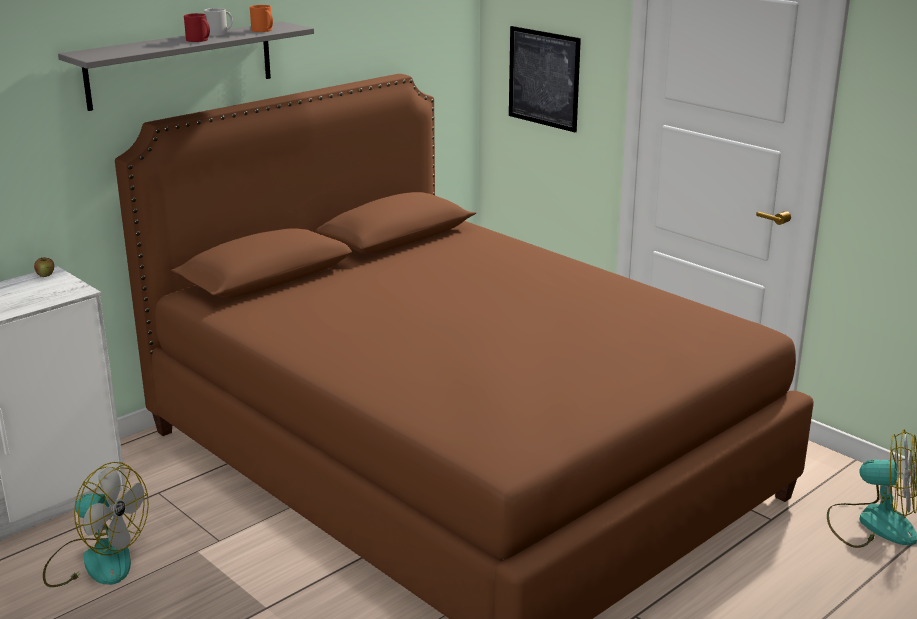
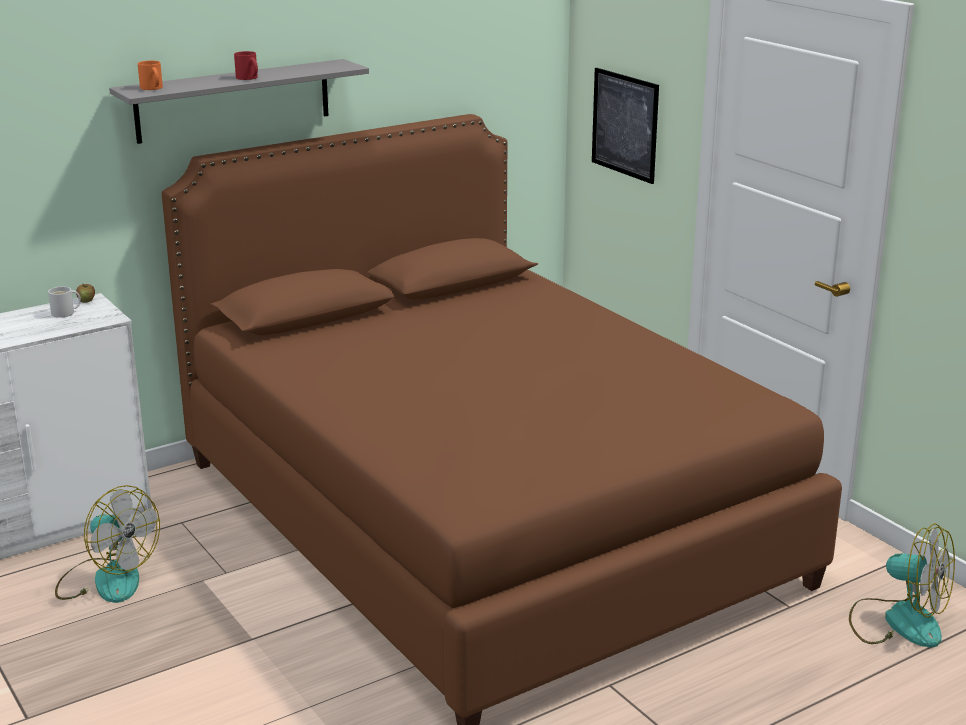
camera: 10 degrees right, 0 degrees up
(219, 33) = (272, 71): white mug -> white mug (65, 313)
(262, 30) = (316, 69): orange mug -> orange mug (151, 88)

